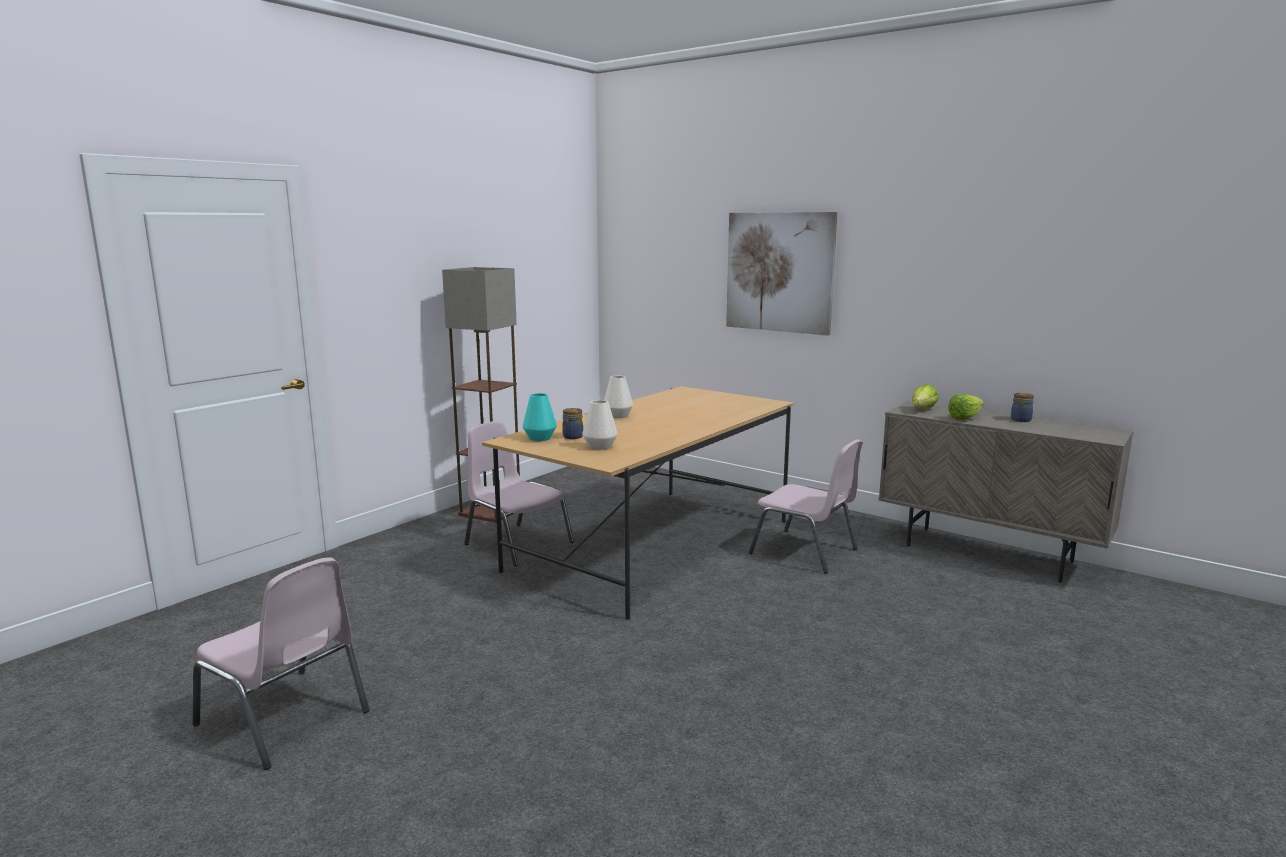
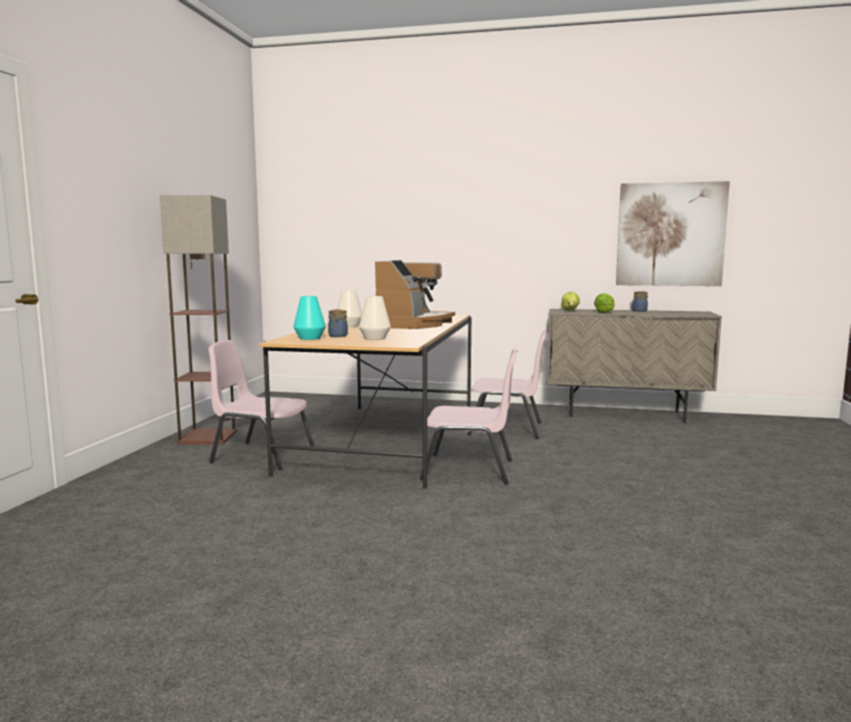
camera: 25 degrees left, 5 degrees down
(285, 719) = (172, 625): pink chair -> pink chair (469, 469)
(689, 420) = (413, 324): none -> coffee machine
(779, 272) = (437, 215): picture -> picture (670, 234)

